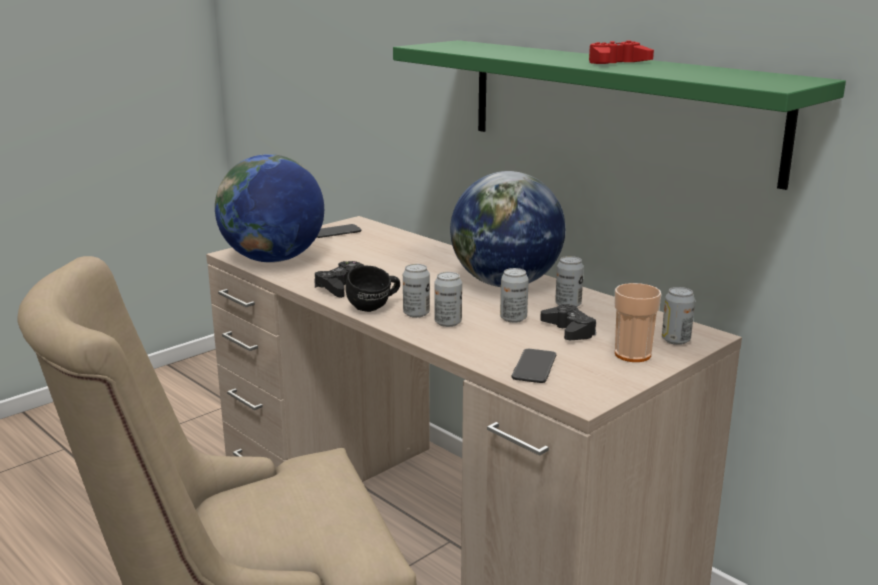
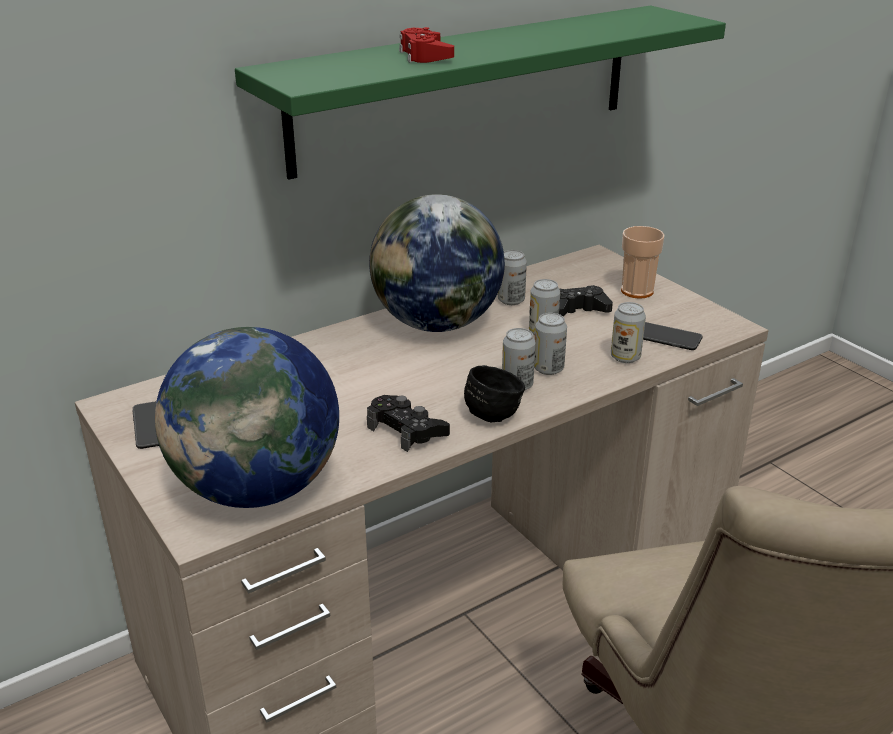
camera: 80 degrees left, 10 degrees up
(617, 63) = (530, 37): red game controller -> red game controller (425, 55)
(675, 340) = (606, 269): can -> can (625, 357)

